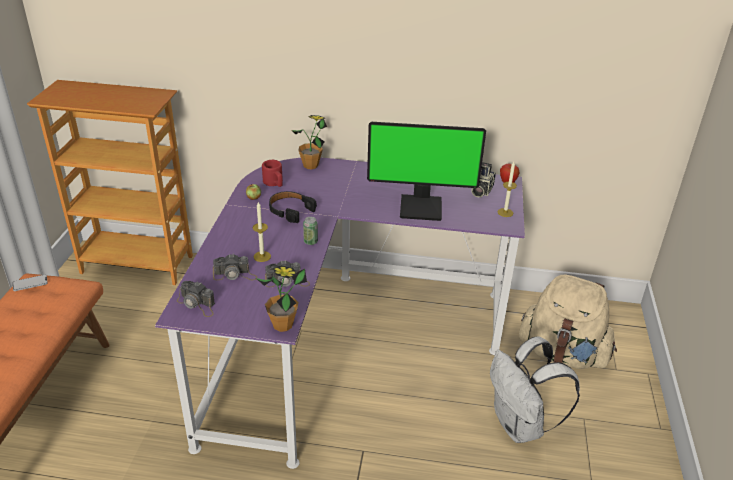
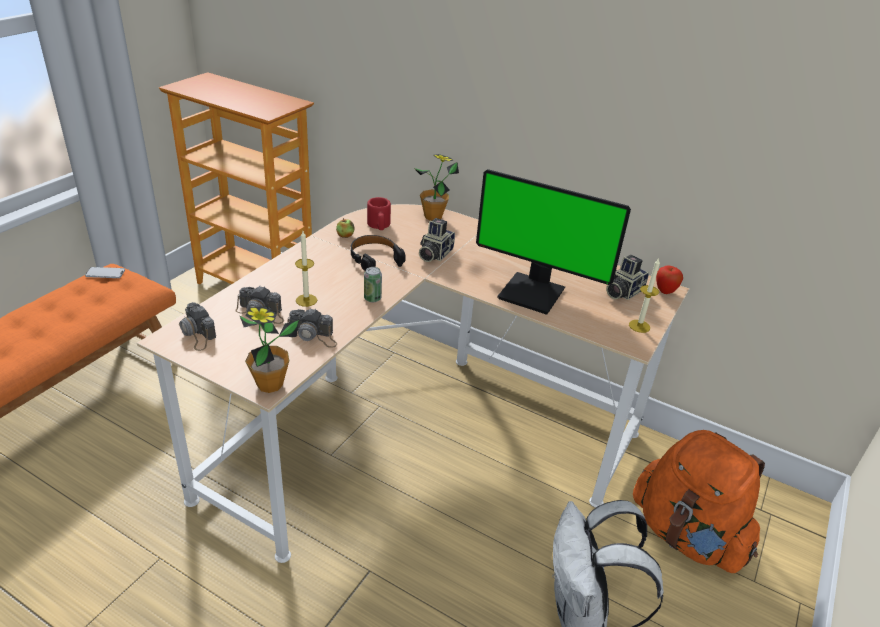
camera: 20 degrees right, 0 degrees up
(332, 196) = (434, 254): none -> camera
(339, 339) = (416, 428): purple desk -> beige desk
(562, 354) = (687, 535): beige backpack -> orange backpack

